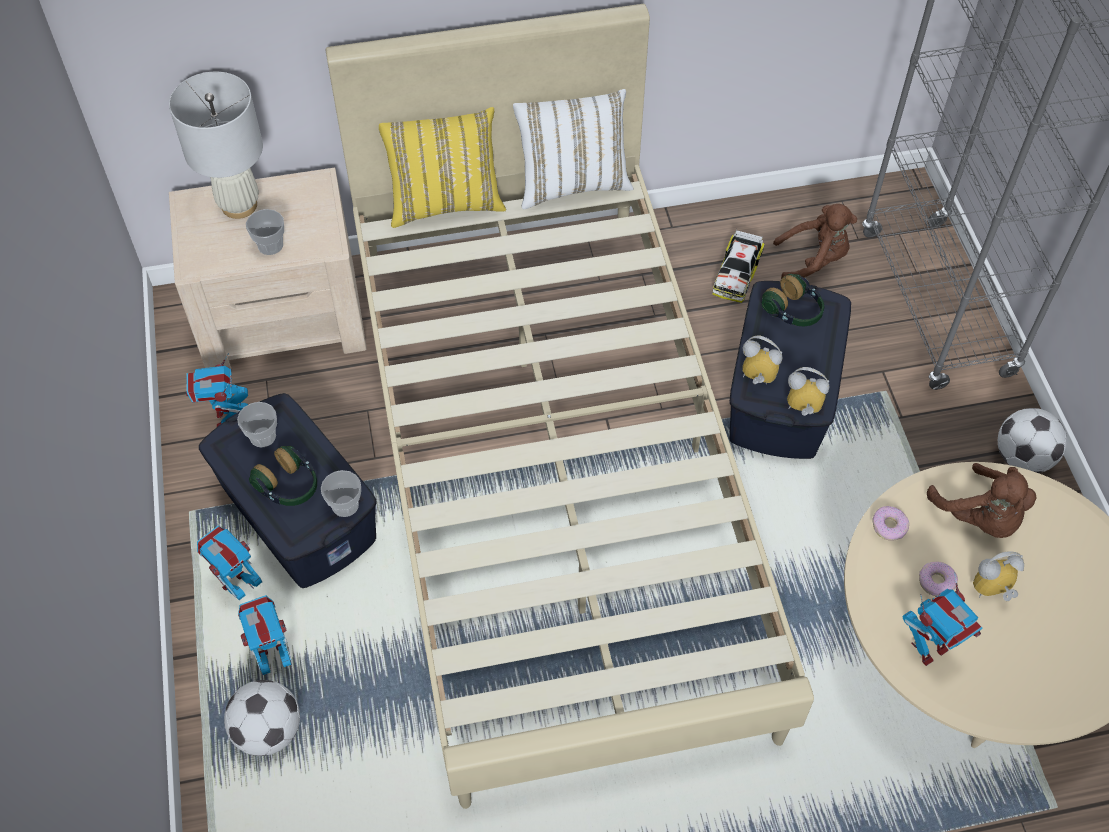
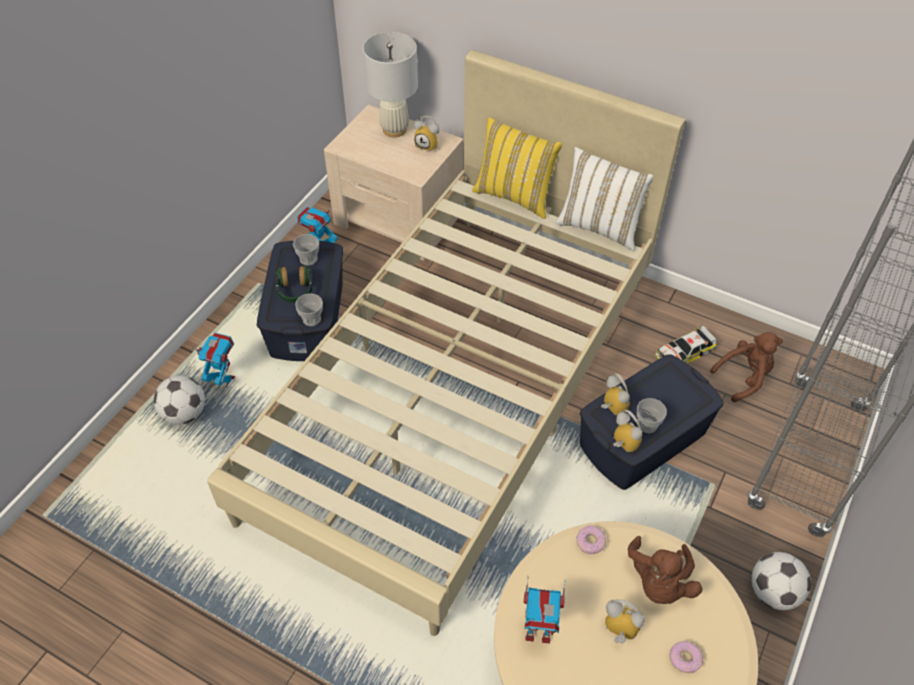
camera: 40 degrees right, 5 degrees down
(239, 586) = (243, 334): toy robot -> none
(270, 245) = (388, 157): cup -> cup (647, 425)
(302, 201) = (428, 145): none -> alarm clock
(793, 311) = (676, 385): headphones -> none
(813, 261) = (744, 377): brown plush toy -> brown plush toy turned 60 degrees counterclockwise
(936, 581) = (586, 597): donut -> donut (684, 659)

